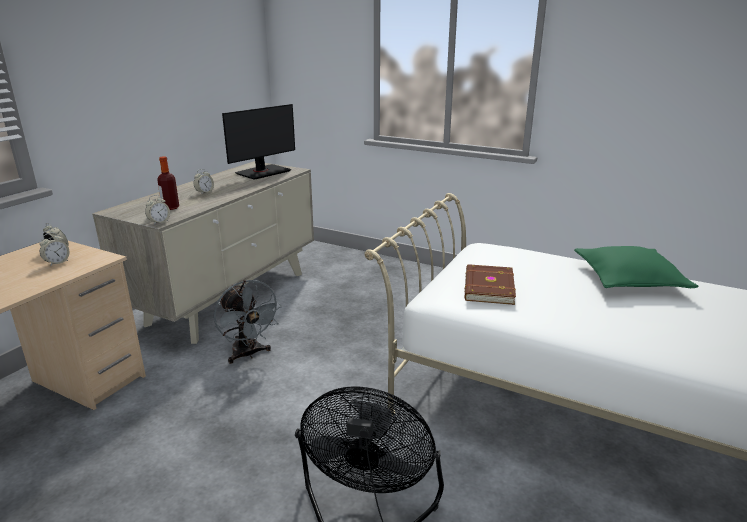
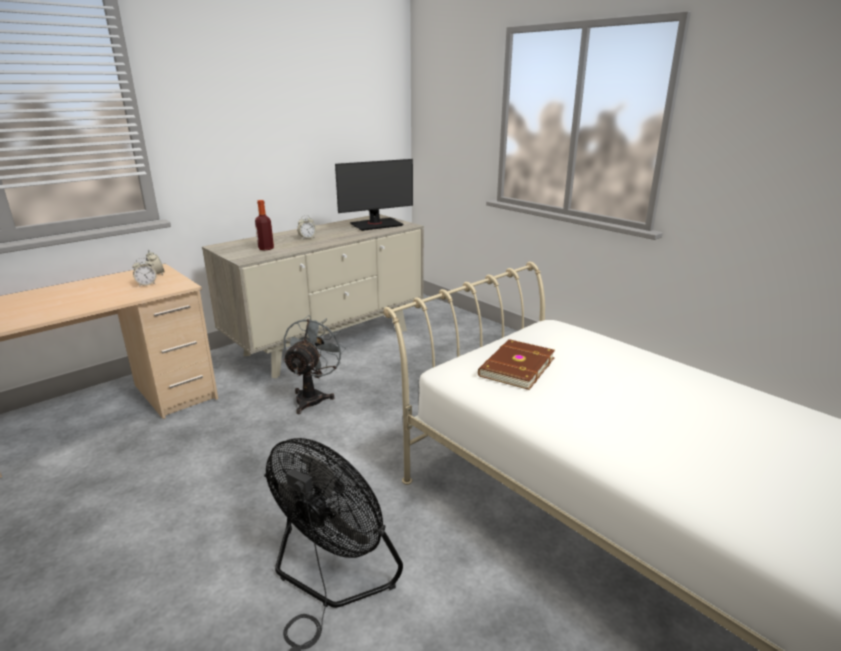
camera: 20 degrees right, 0 degrees up
(159, 222) = (244, 260): alarm clock -> none
(248, 354) = (313, 397): grey fan -> grey fan turned 150 degrees counterclockwise
(629, 279) = (695, 386): green pillow -> none

